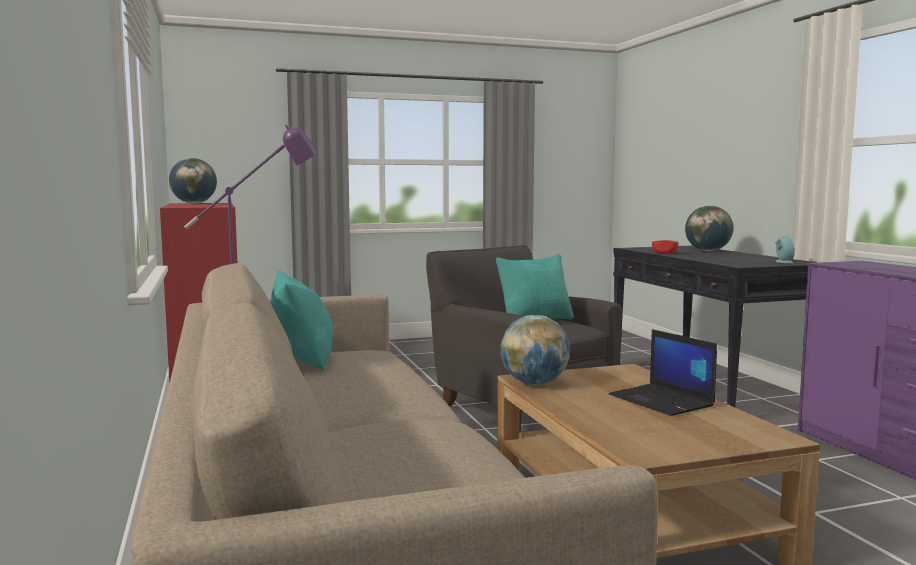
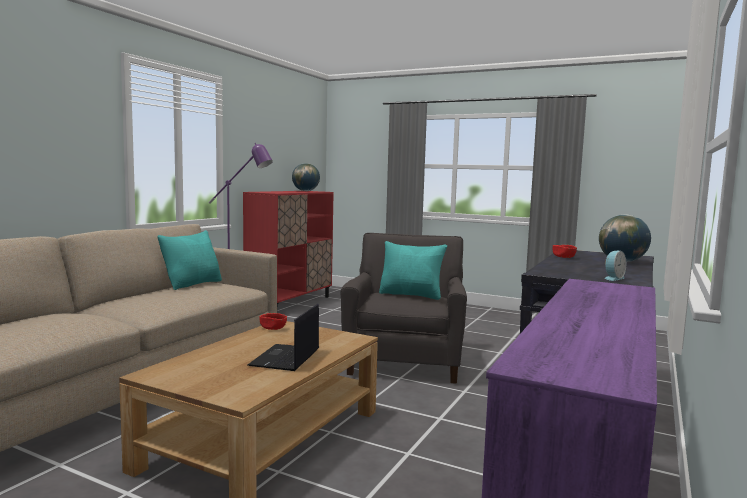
camera: 45 degrees right, 0 degrees up
(534, 383) = (273, 328): globe -> red bowl

